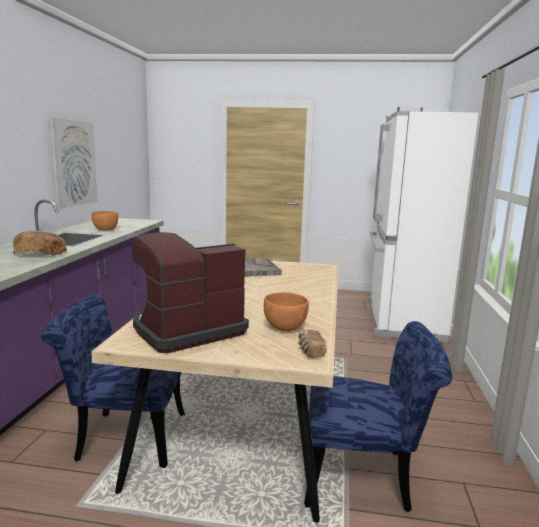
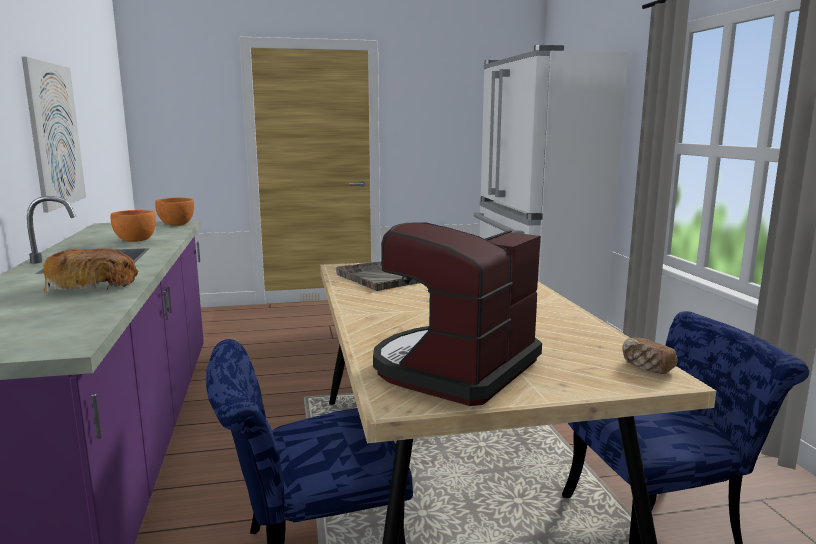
camera: 20 degrees left, 0 degrees up
(284, 328) = (568, 343): orange bowl -> orange bowl (176, 224)

